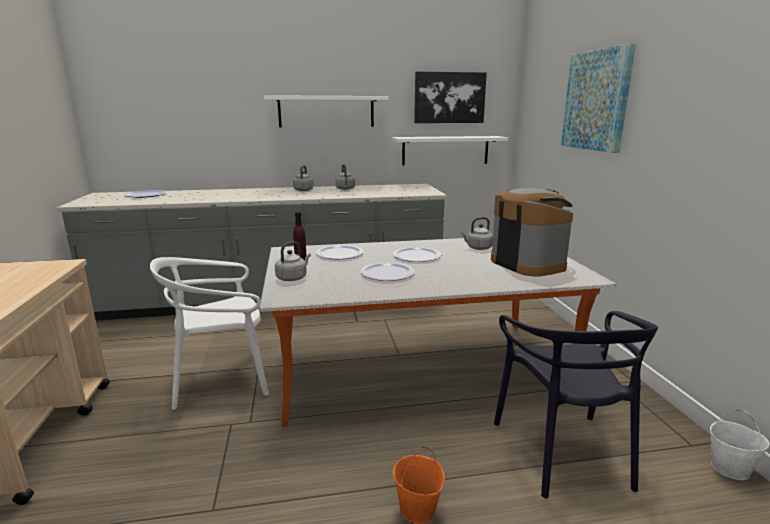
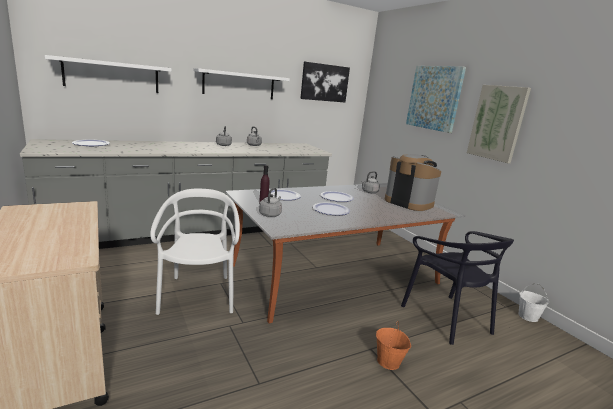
camera: 20 degrees left, 0 degrees up
(221, 380) = (198, 295): white chair -> white chair turned 120 degrees clockwise
(445, 150) = (319, 120): white shelf -> white shelf (112, 75)
(682, 128) = (497, 123): none -> picture

